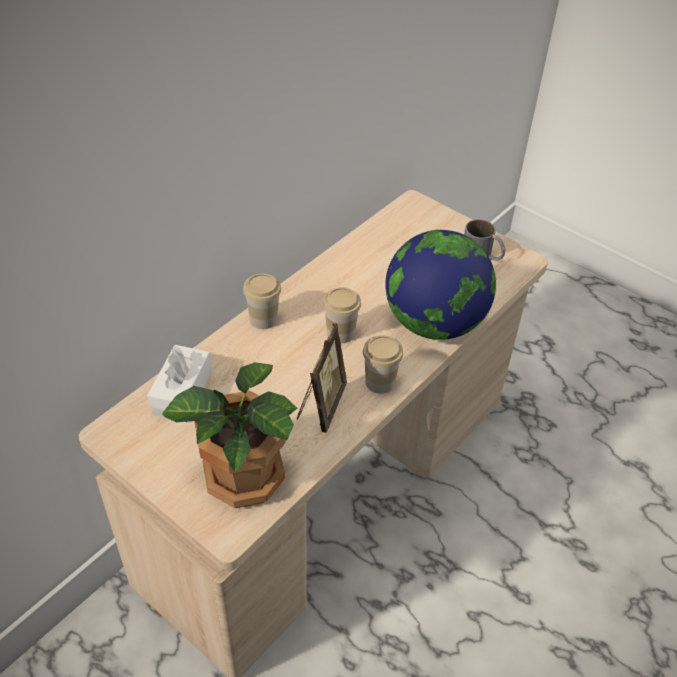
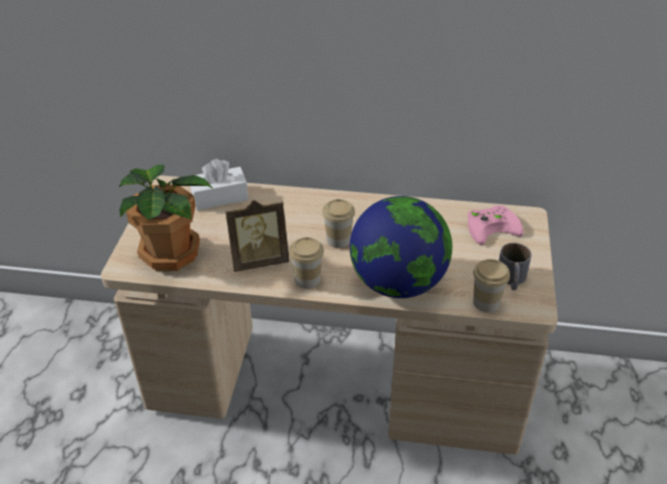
camera: 60 degrees right, 5 degrees down
(263, 319) = (317, 200): cup -> cup (486, 302)
(408, 229) = (492, 226): none -> pink game controller

